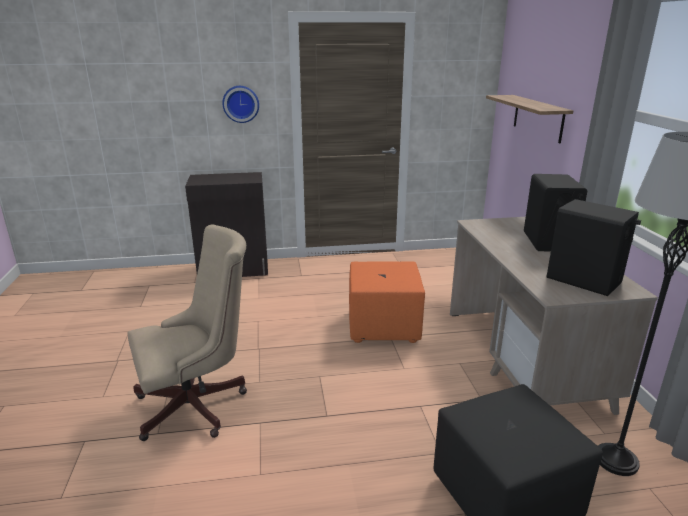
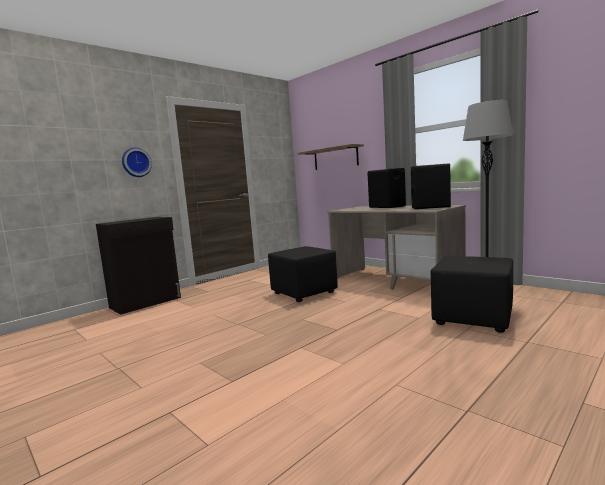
camera: 35 degrees left, 15 degrees down
(198, 405) = (240, 358): beige office chair -> none
(384, 326) = (304, 292): orange ottoman -> black ottoman

